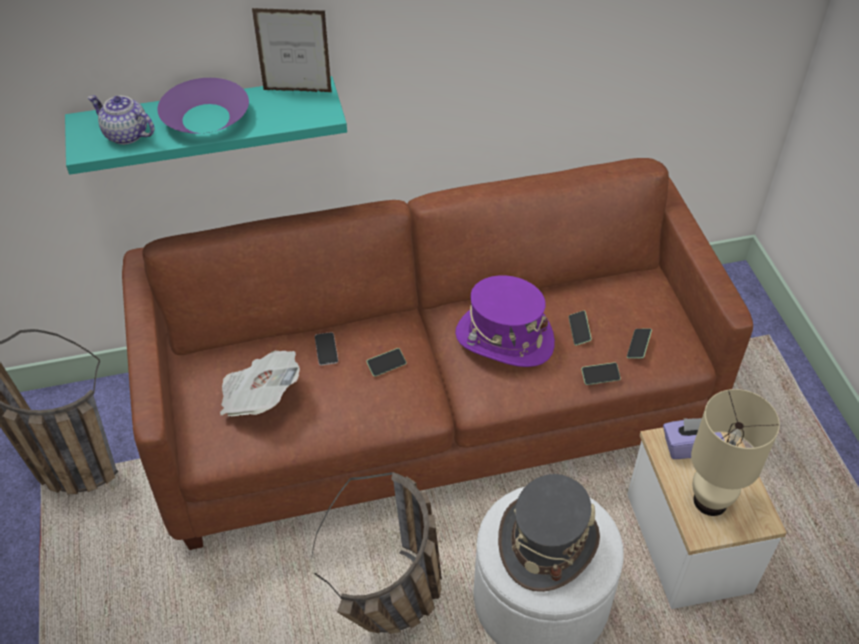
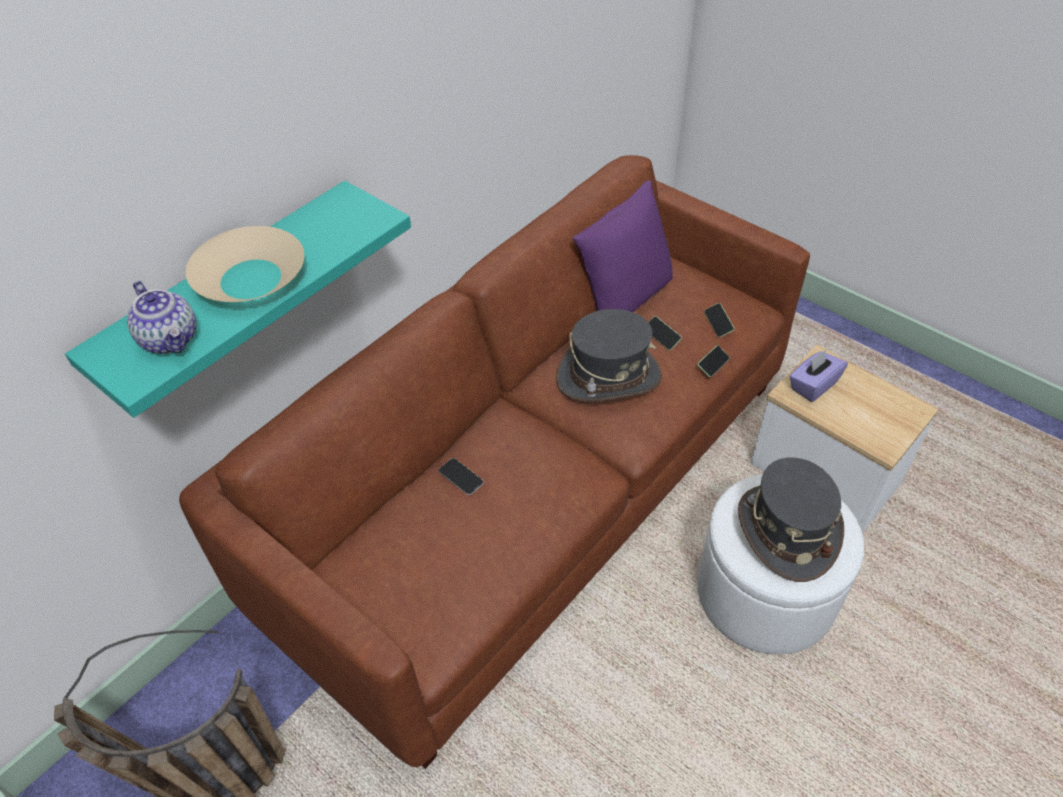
camera: 35 degrees left, 0 degrees up
(125, 135) = (171, 339): teapot -> teapot turned 120 degrees counterclockwise
(206, 118) = (251, 279): purple bowl -> beige bowl
(259, 397) = (437, 561): newspaper -> none
(297, 91) = (325, 208): picture frame -> none
(386, 365) = (532, 459): phone -> none
(394, 611) = (662, 688): basket -> none
(504, 339) = (608, 377): purple hat -> grey hat
(577, 286) = (623, 301): none -> purple pillow
(709, 501) = (867, 418): beige table lamp -> none

